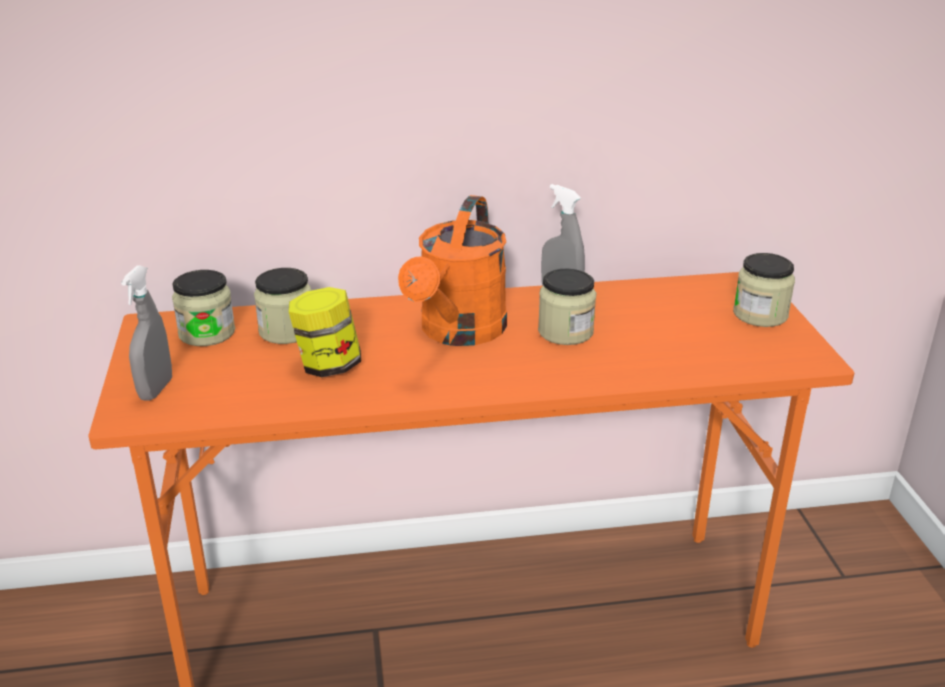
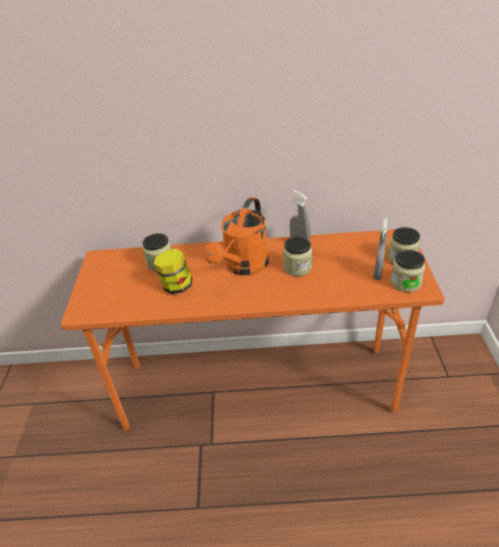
camera: 10 degrees right, 10 degrees up
(156, 389) = (94, 298): grey spray bottle -> grey spray bottle (378, 273)
(207, 333) = (123, 264): jar -> jar (405, 282)

